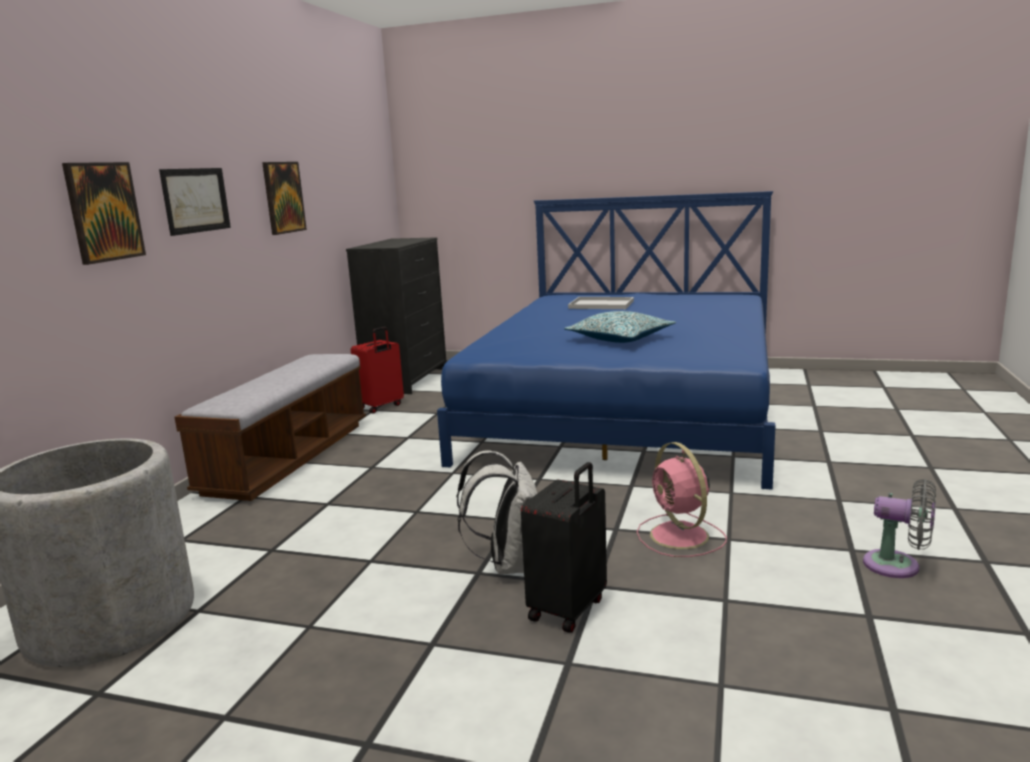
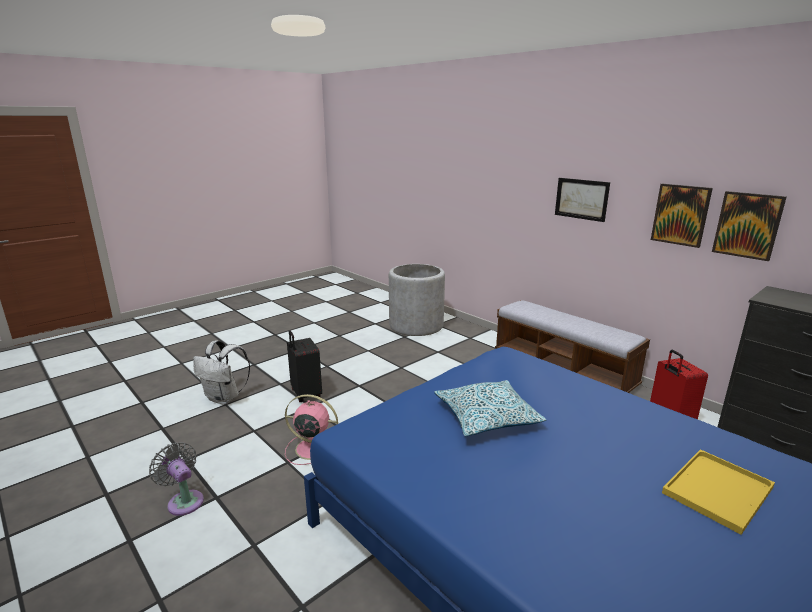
camera: 120 degrees right, 5 degrees up
(104, 212) = (520, 193): picture -> picture (747, 225)
(508, 564) = (355, 393): white backpack -> white backpack (225, 398)
(602, 304) = (718, 492): white tray -> yellow tray
(897, 566) = (184, 501): grey fan -> grey fan turned 75 degrees clockwise

